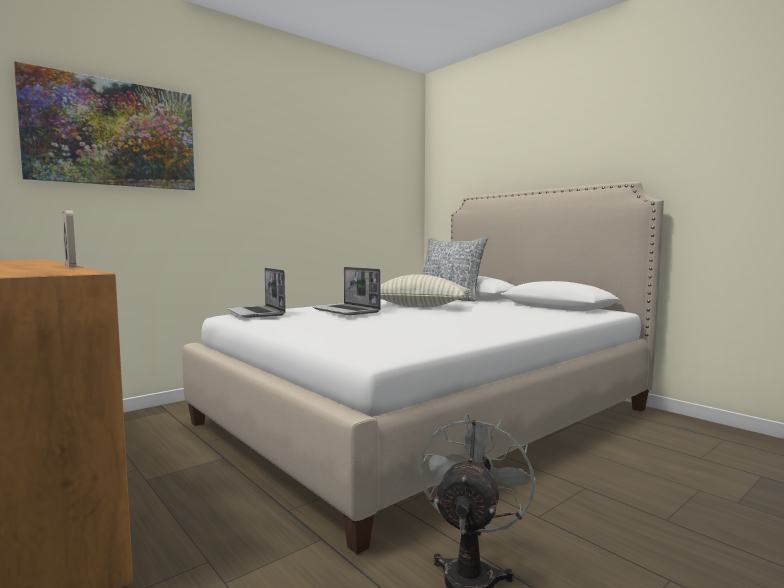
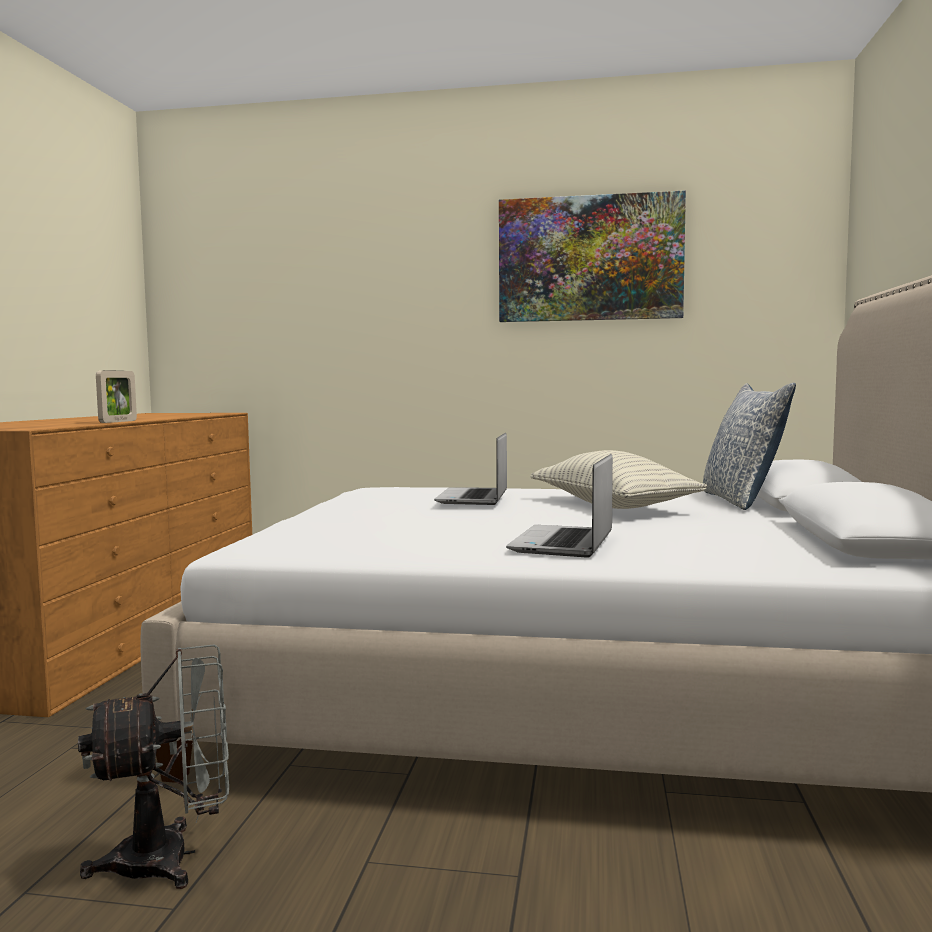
camera: 50 degrees right, 0 degrees up
(113, 133) = (323, 272): picture -> picture (590, 259)
(256, 313) = (384, 488): laptop -> laptop (564, 544)

